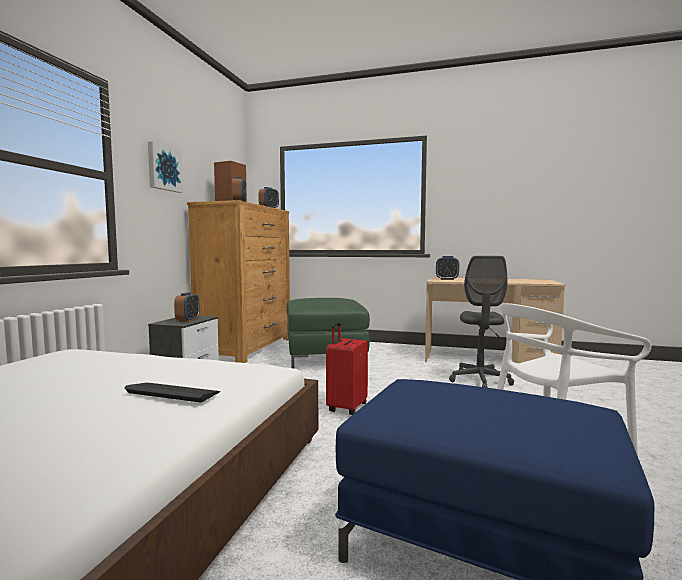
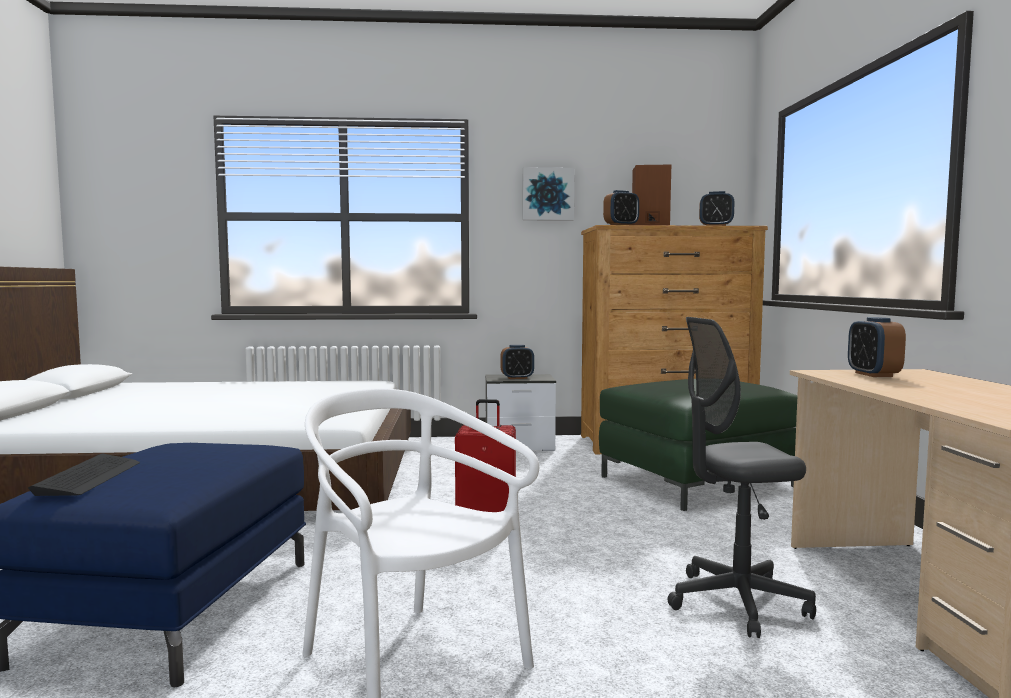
camera: 70 degrees right, 0 degrees up
(173, 392) = (254, 410): keyboard -> keyboard (89, 477)

